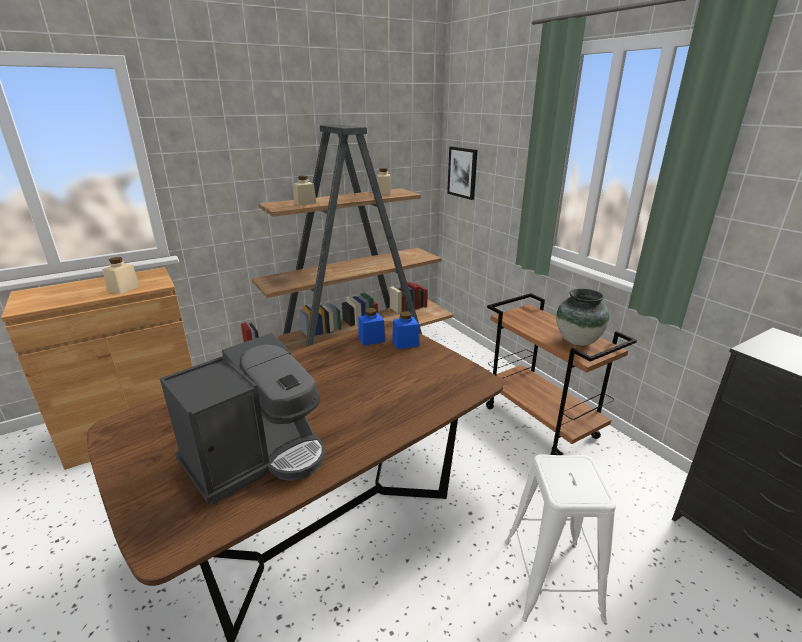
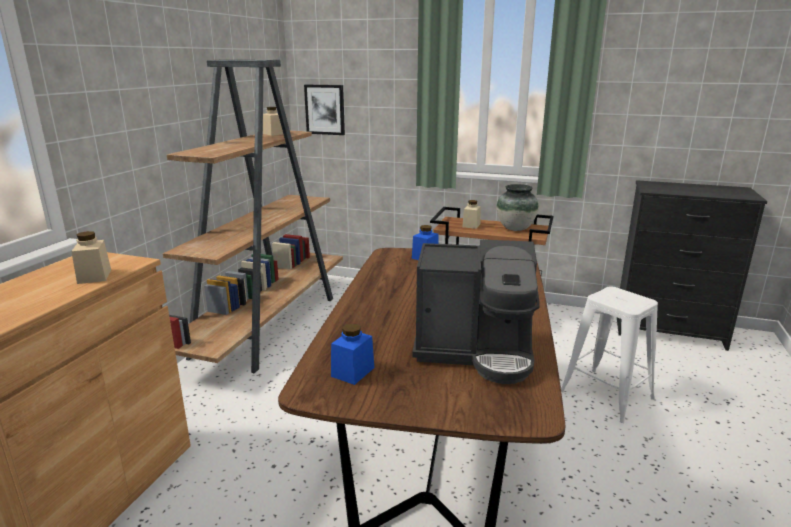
camera: 40 degrees left, 5 degrees down
(257, 457) = (475, 351): coffee machine -> coffee machine turned 90 degrees clockwise
(305, 203) = (222, 148): beige jar -> beige jar (471, 225)
(371, 339) = (394, 262): blue jar -> blue jar (353, 372)

